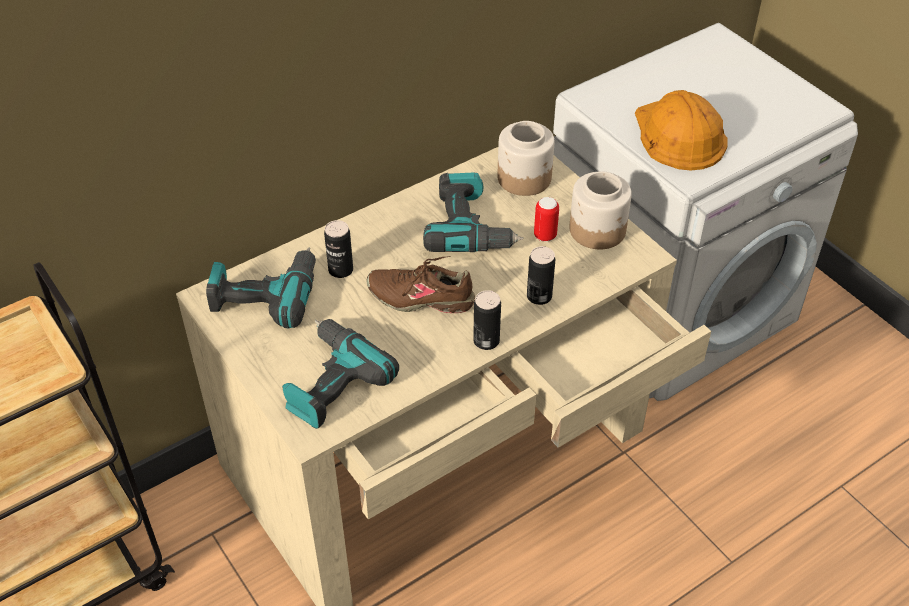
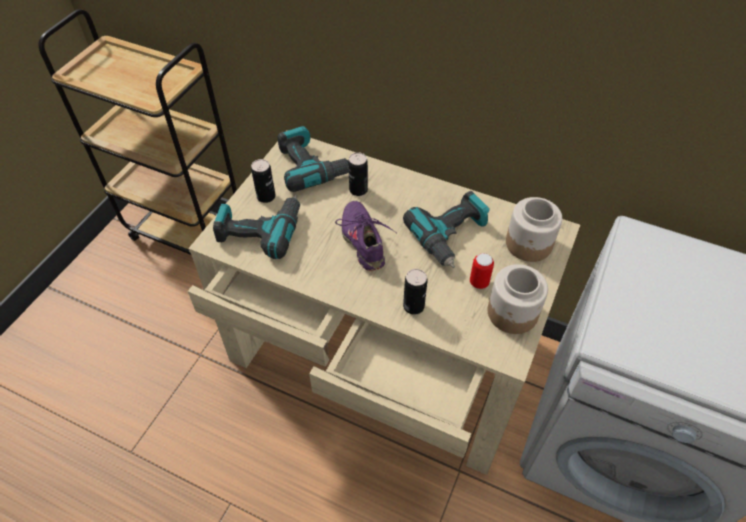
camera: 60 degrees right, 5 degrees up
(421, 297) = (364, 240): brown shoe -> purple shoe
(486, 341) = (348, 294): can -> can (266, 196)
(678, 135) = (649, 314): orange hard hat -> none

